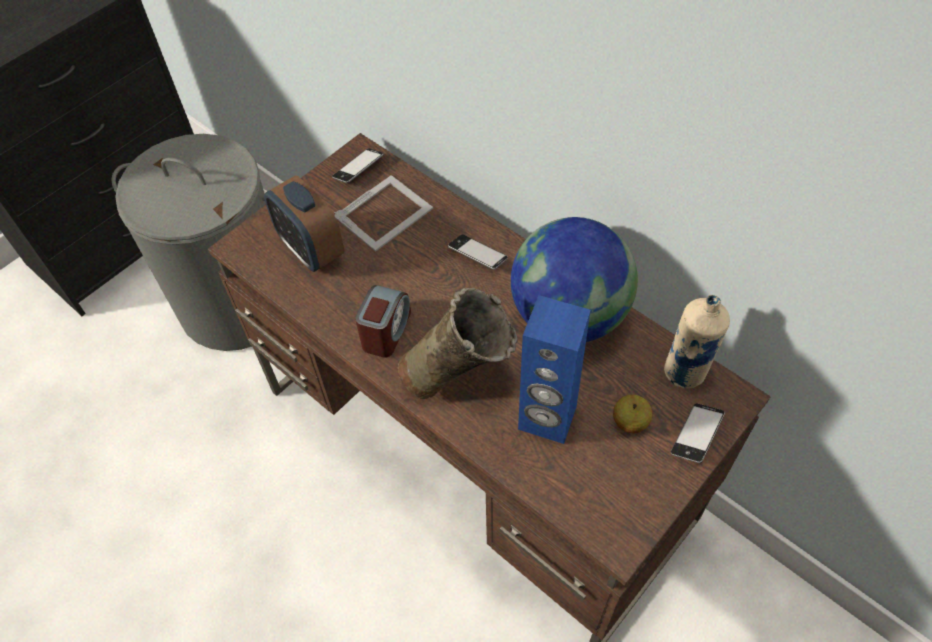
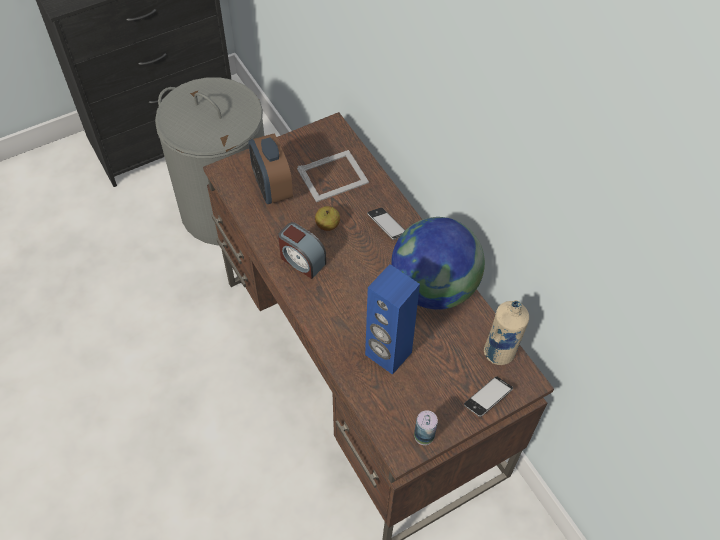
camera: 15 degrees right, 0 degrees up
(358, 169) = (327, 138): phone -> none
(386, 331) = (302, 260): alarm clock -> alarm clock turned 90 degrees clockwise
(460, 380) = (339, 309): beige vase -> none
(630, 422) = (445, 374): apple -> apple (327, 225)
(638, 512) = (424, 436): none -> can

